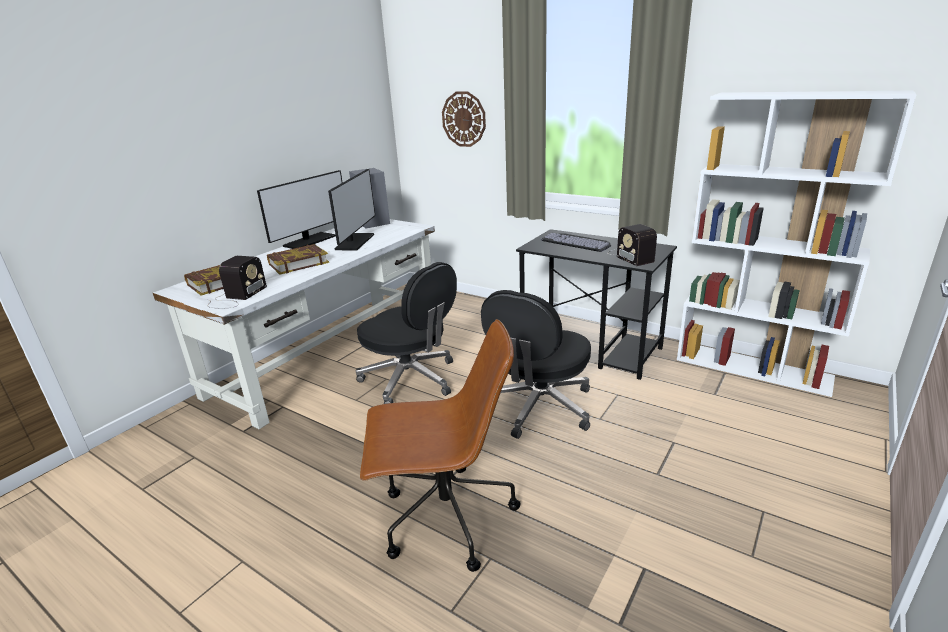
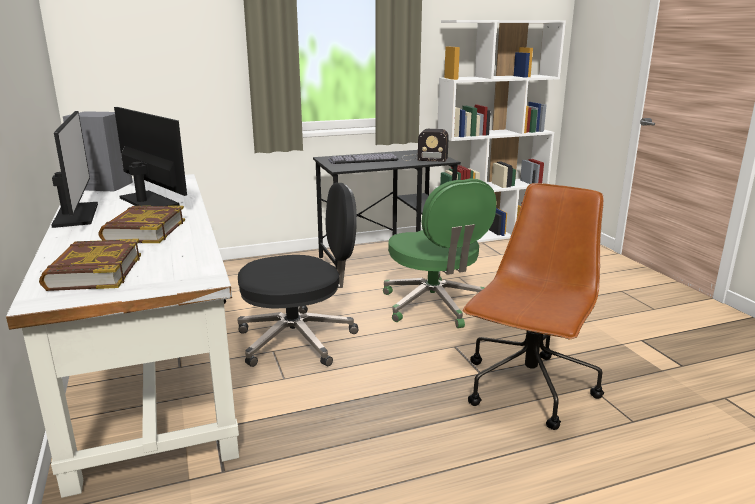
camera: 55 degrees left, 5 degrees down
(236, 297) = (181, 271): radio -> none
(464, 119) = (176, 48): wall clock -> none
(539, 407) = (434, 305): black office chair -> green office chair

